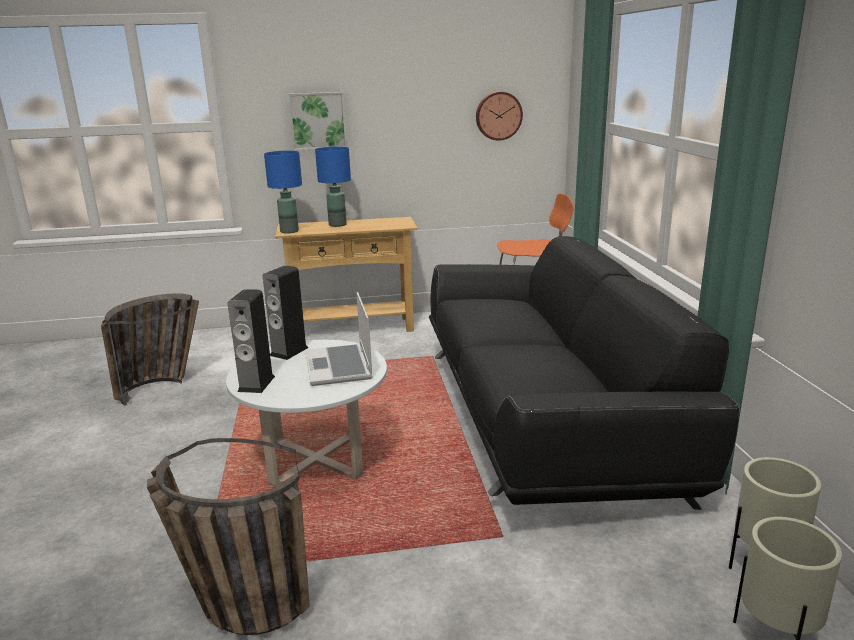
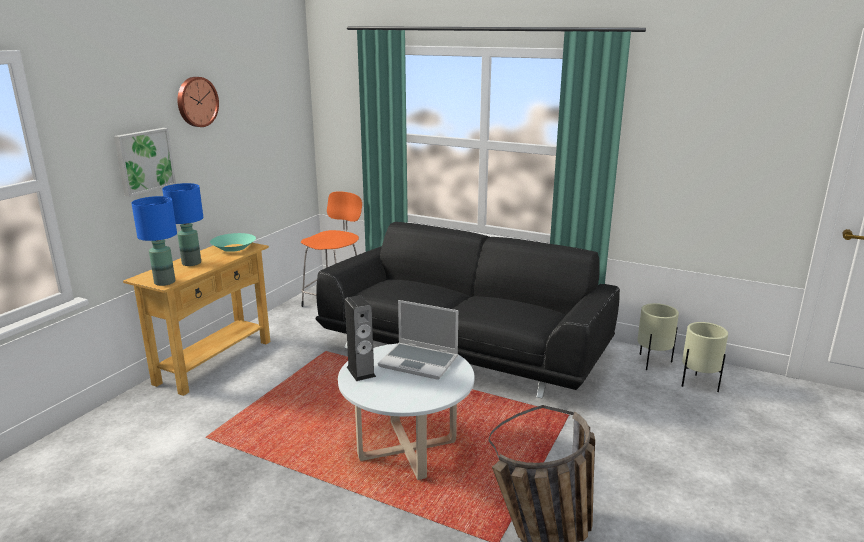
camera: 55 degrees left, 0 degrees up
(161, 386) = (146, 495): basket -> none
(256, 384) = (403, 398): speaker -> none
(391, 222) = (234, 247): none -> turquoise bowl
(498, 116) = (275, 134): wall clock -> wall clock (196, 102)

